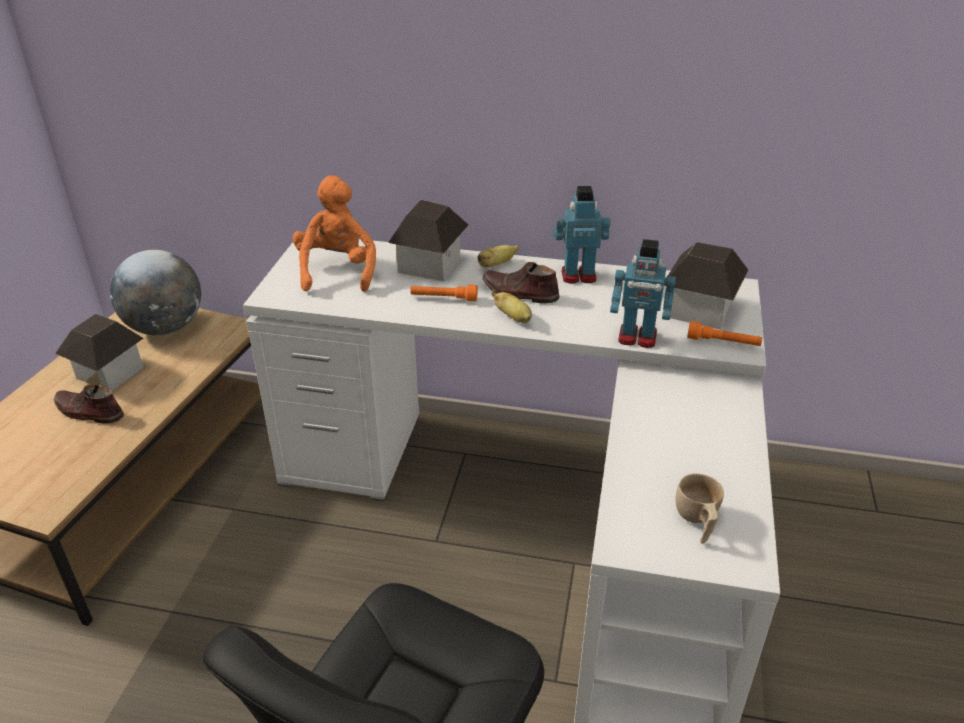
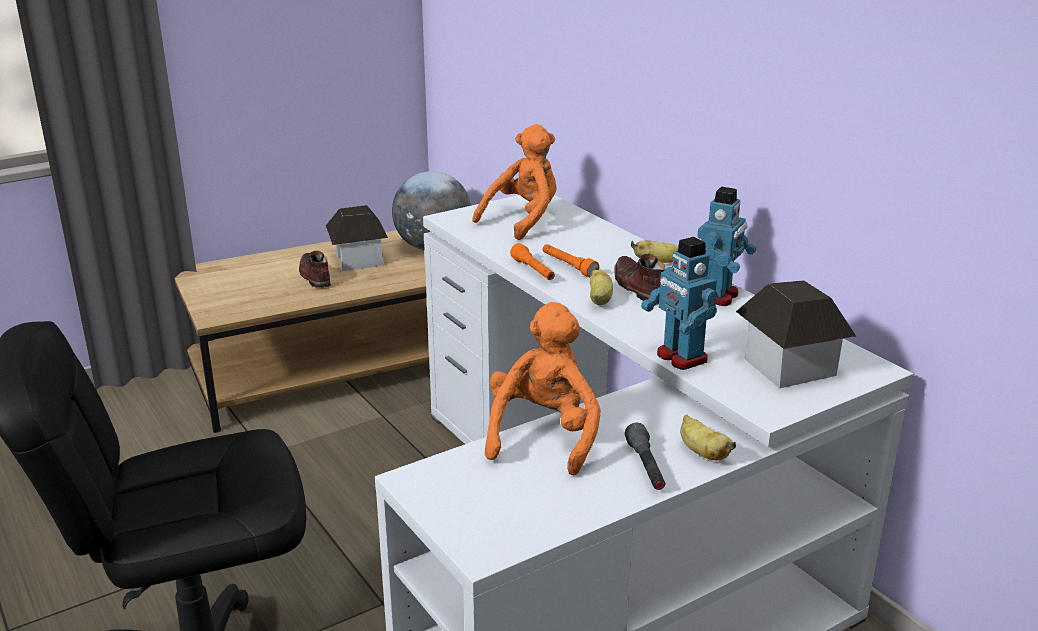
camera: 45 degrees right, 10 degrees down
(430, 265) = (601, 242): toy house -> none
(578, 275) = (719, 296): toy robot -> toy robot turned 75 degrees clockwise
(636, 451) = (544, 436): none -> orange plush toy
(696, 521) = (500, 501): beige cup -> none
(723, 342) = (760, 397): orange flashlight -> orange flashlight (533, 271)
(724, 434) = (646, 467): none -> grey flashlight
(732, 403) = (702, 452): none -> banana

